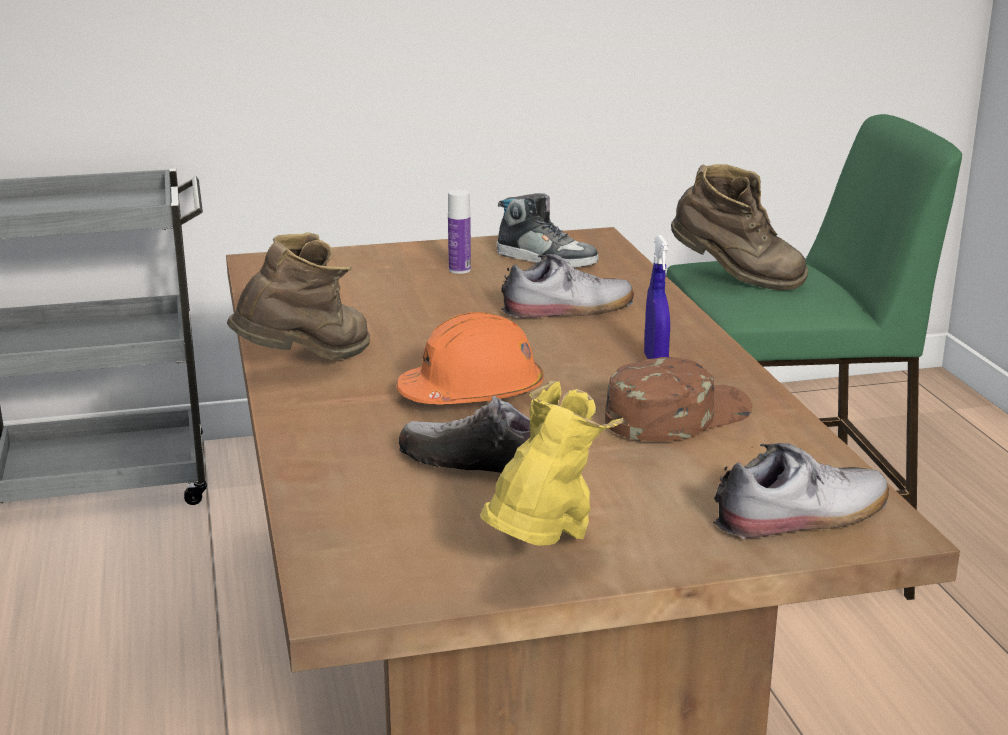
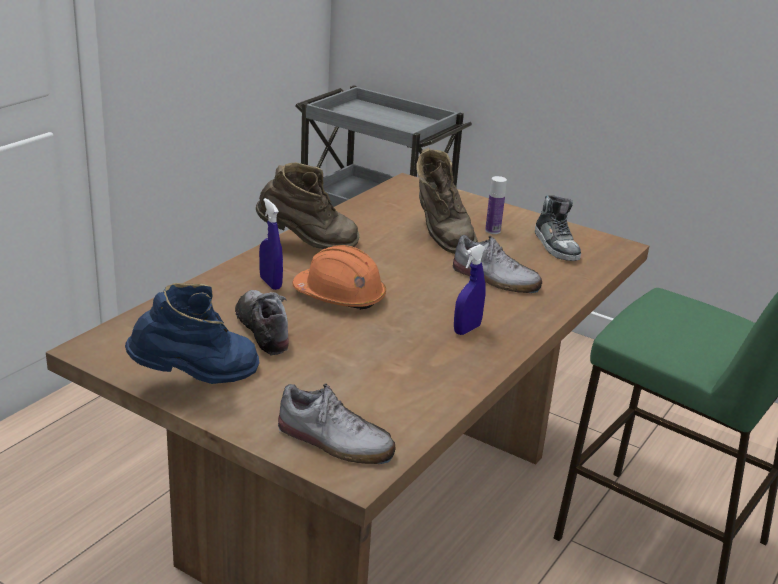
camera: 45 degrees right, 5 degrees up
(368, 419) = (270, 283): none -> blue spray bottle
(545, 550) = (197, 380): yellow boot -> blue boot
(676, 415) = (405, 360): brown cap -> none
(735, 279) = (659, 313): brown boot -> brown boot (441, 235)

